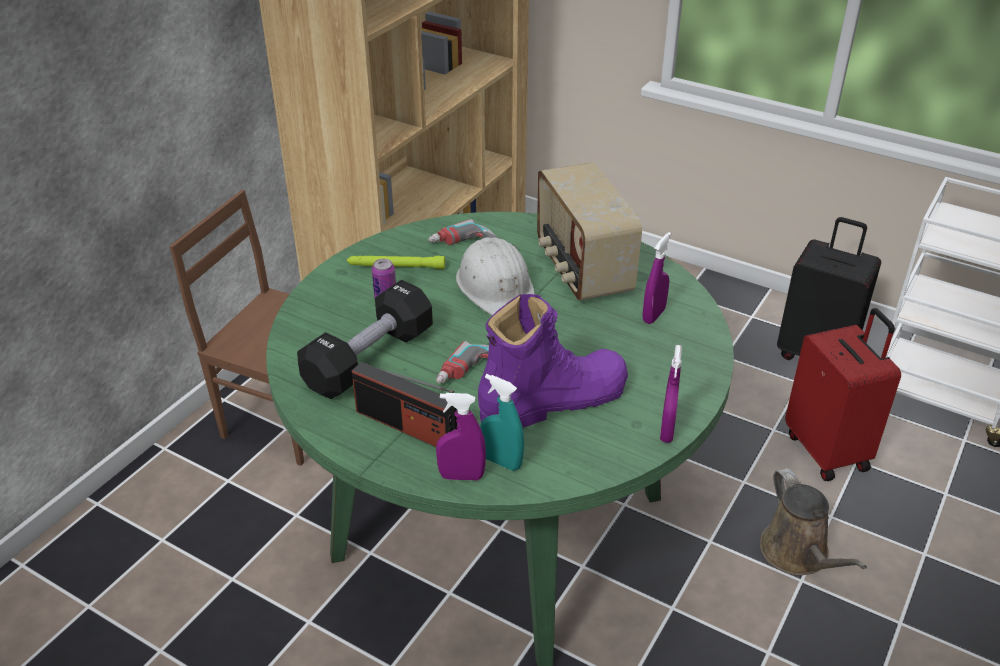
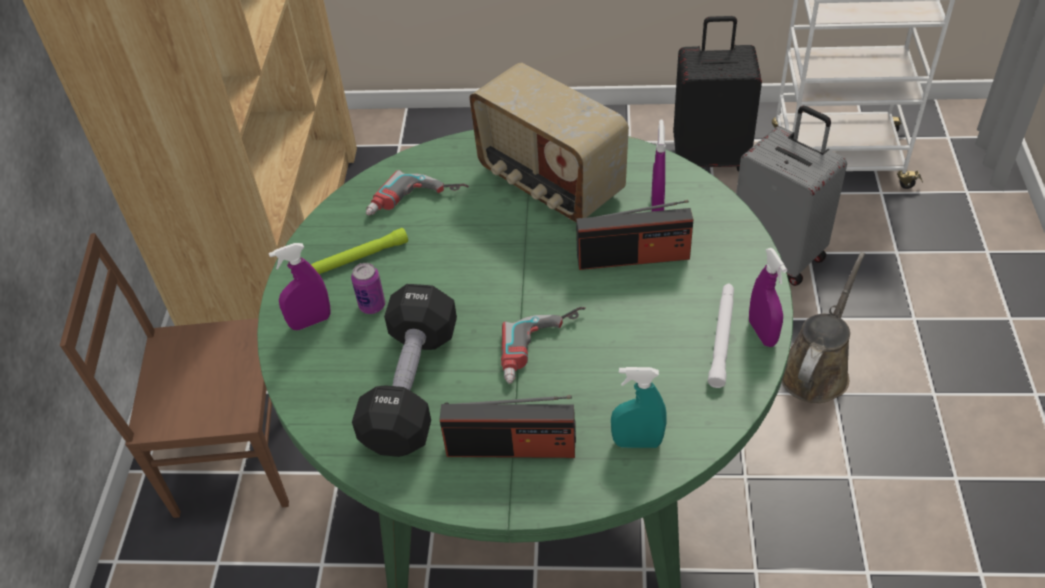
camera: 25 degrees left, 10 degrees up
(461, 476) = (611, 478): purple spray bottle -> purple spray bottle (310, 321)
(496, 287) = (479, 241): white hard hat -> none
(552, 400) = (634, 349): purple boot -> none
(605, 341) = (633, 257): none -> radio
(630, 420) = (722, 337): none -> white flashlight
(798, 554) = (816, 369): brown watering can -> brown watering can turned 105 degrees counterclockwise
(828, 451) = (779, 253): red suitcase -> grey suitcase

